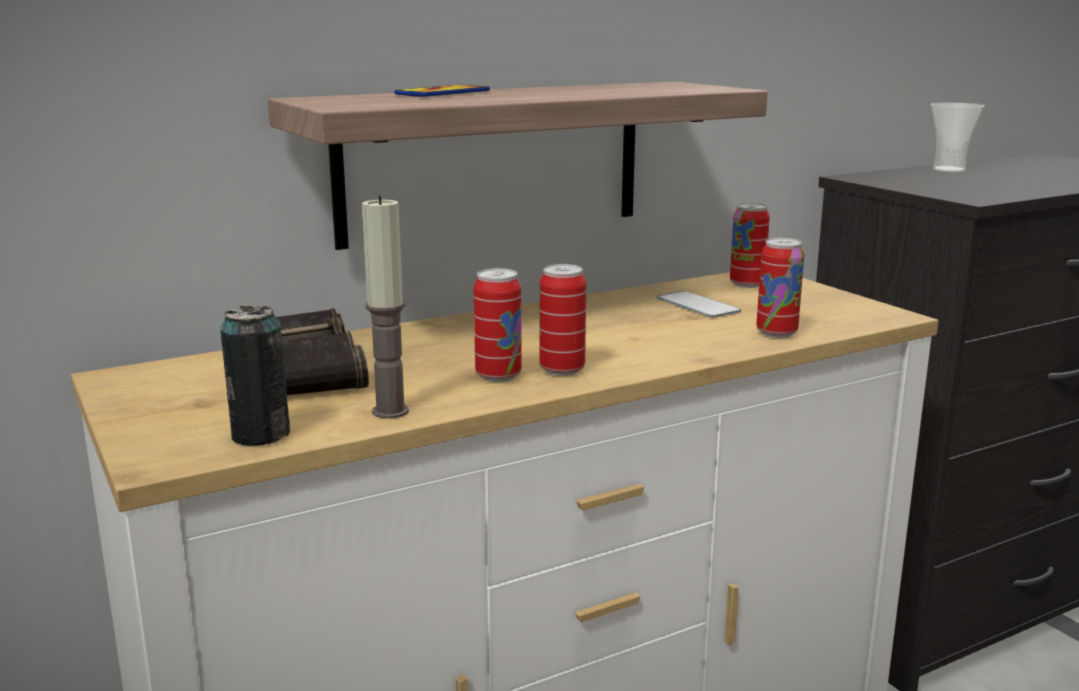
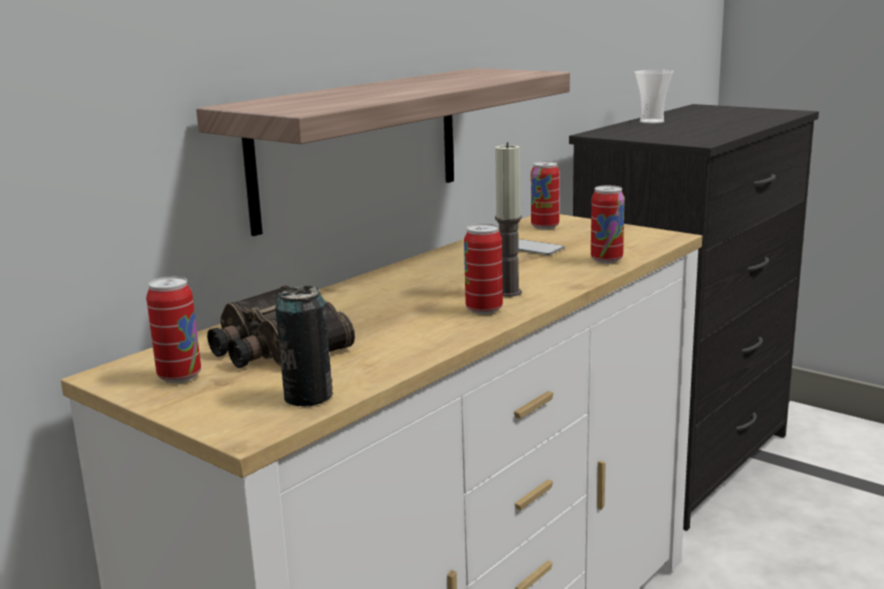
camera: 20 degrees left, 0 degrees up
(390, 411) = (390, 361): candle -> candle (509, 292)
(443, 93) = (336, 92): phone -> none
(498, 376) = (441, 321): can -> can (179, 376)

